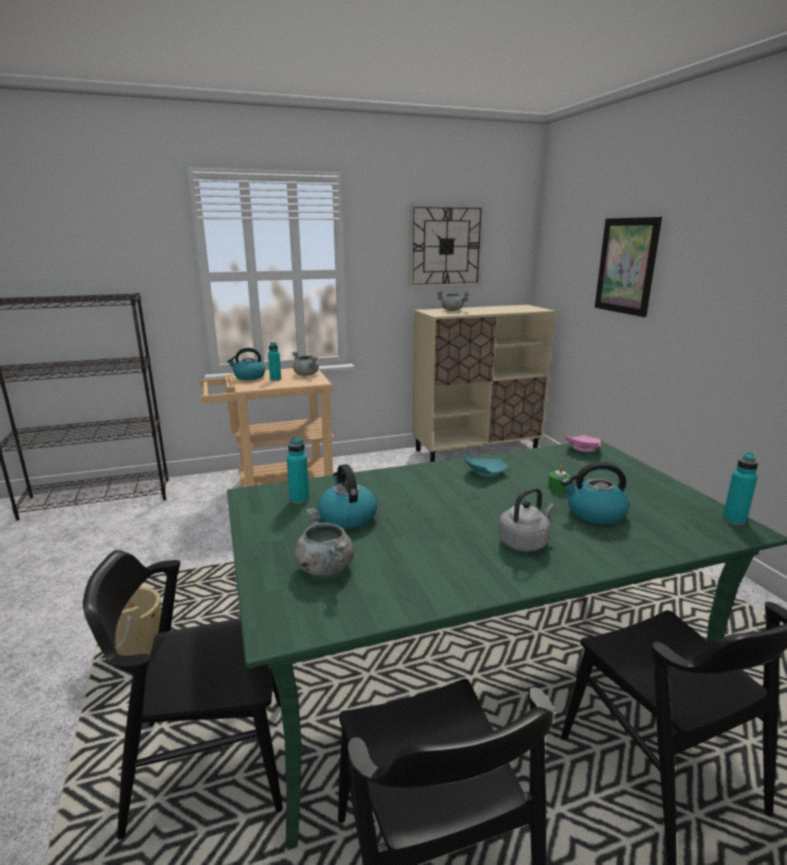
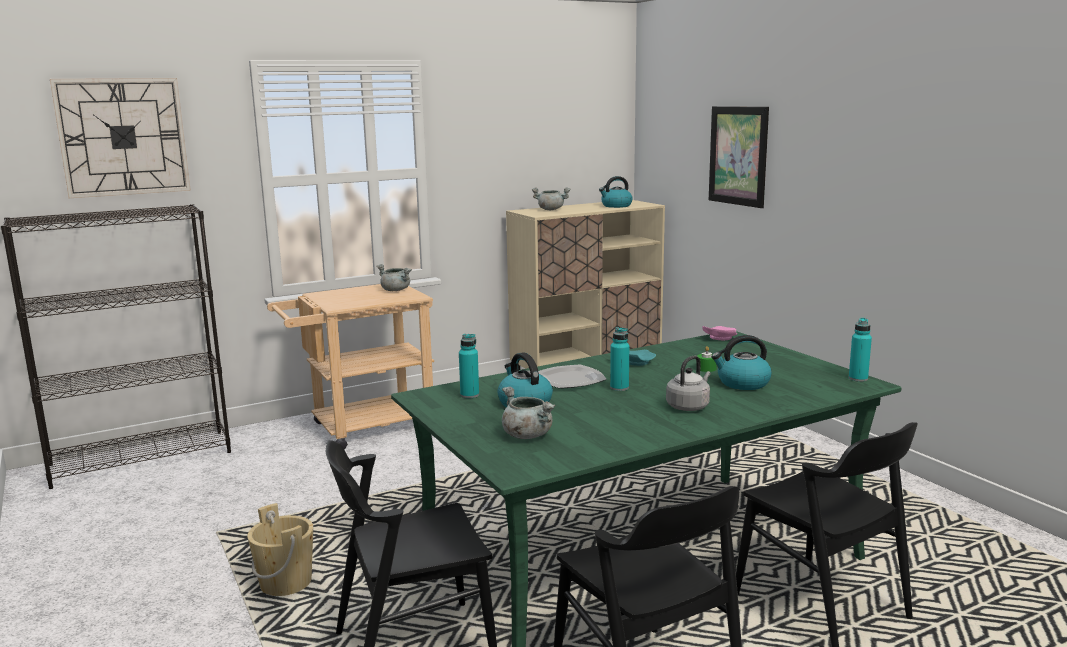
camera: 10 degrees left, 5 degrees down
(249, 377) = (330, 296): kettle -> kettle (616, 206)
(275, 379) = (363, 297): turquoise bottle -> turquoise bottle (619, 388)
(408, 489) = (569, 379): none -> plate
(445, 246) = (537, 137): wall clock -> wall clock (123, 137)

